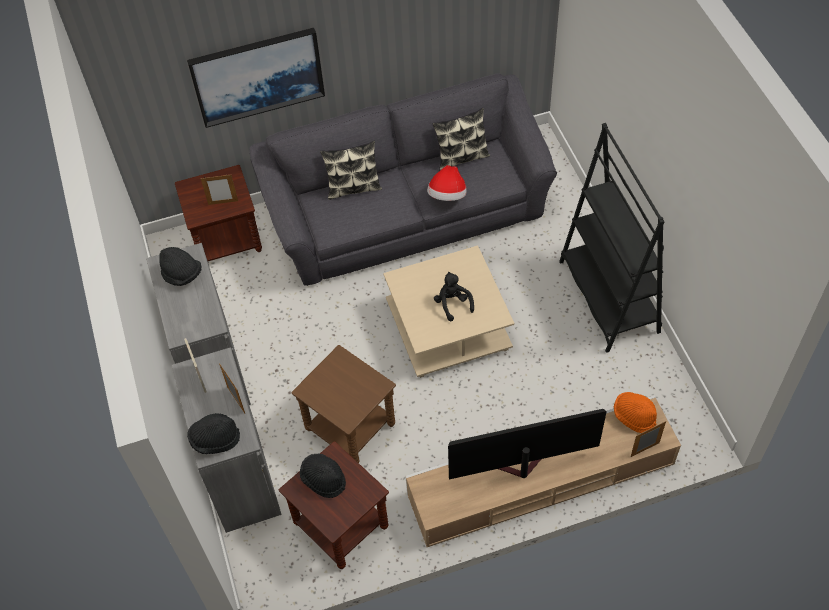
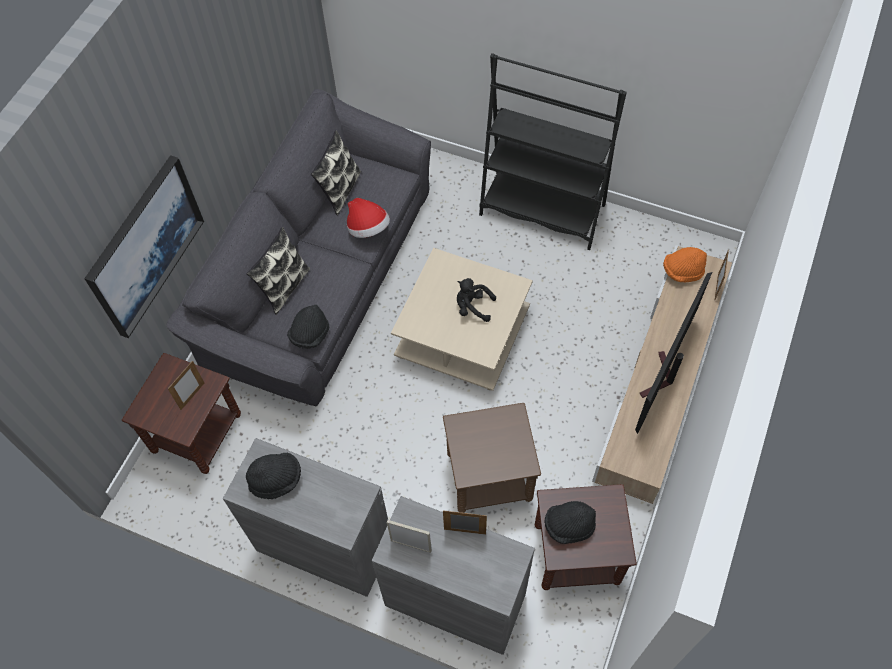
camera: 50 degrees left, 5 degrees up
(215, 440) = (491, 579): black hat -> black hat (310, 334)

